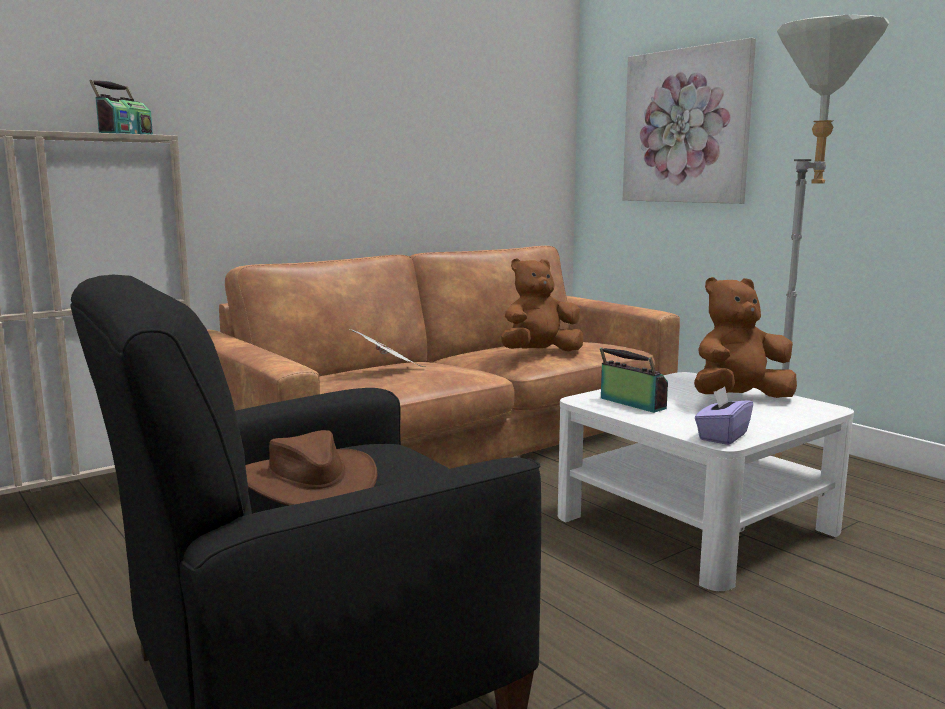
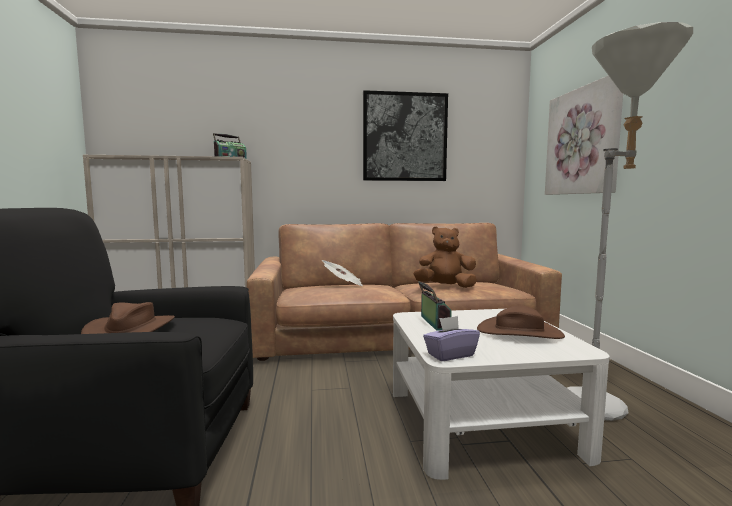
camera: 30 degrees right, 5 degrees down
(413, 99) = (404, 137): none -> picture
(738, 399) = (519, 332): brown plush toy -> brown hat

